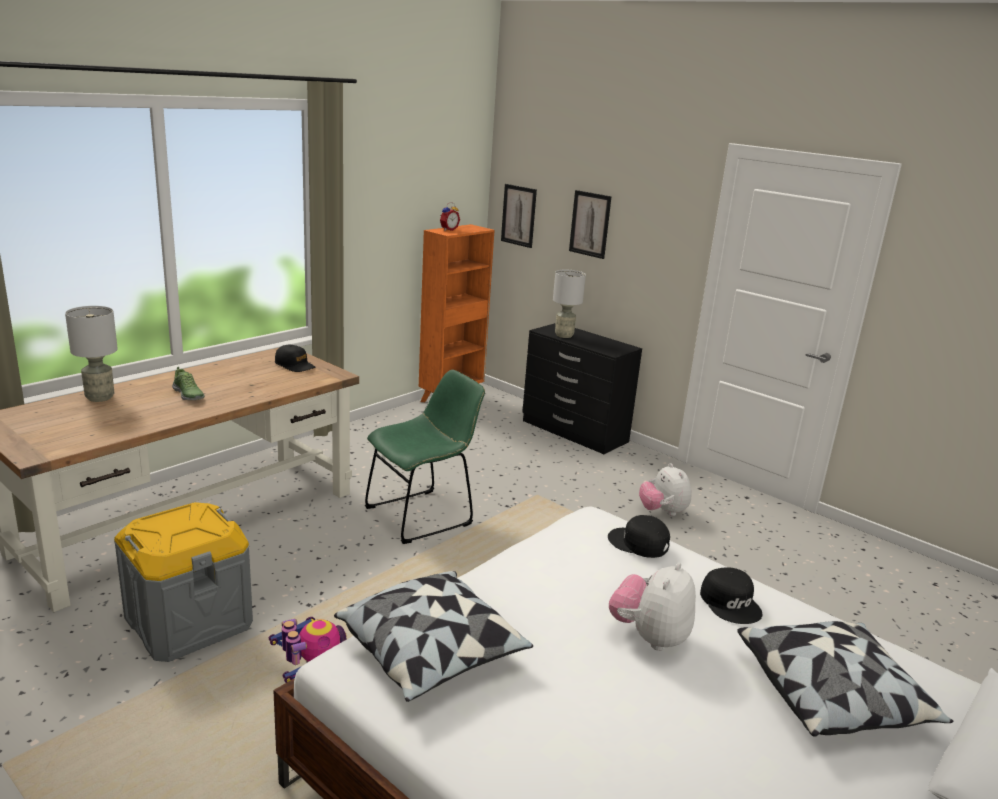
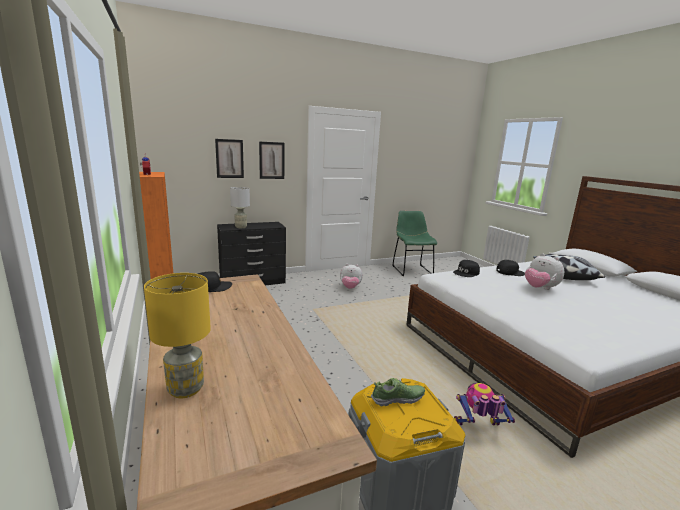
camera: 65 degrees left, 5 degrees down
(100, 397) = (185, 389): grey table lamp -> yellow table lamp
(188, 395) = (232, 337): shoe -> shoe (398, 399)
(423, 515) = (308, 346): green chair -> green chair (411, 270)
(432, 653) = (569, 331): pillow -> none
(518, 215) = (167, 161): picture -> picture (271, 160)

